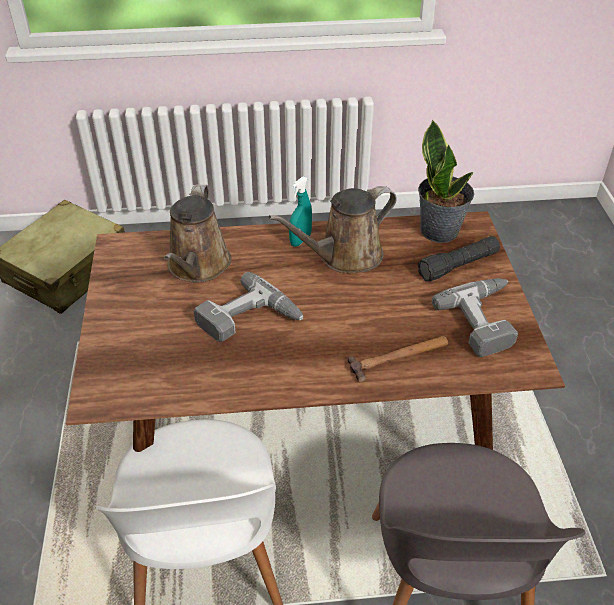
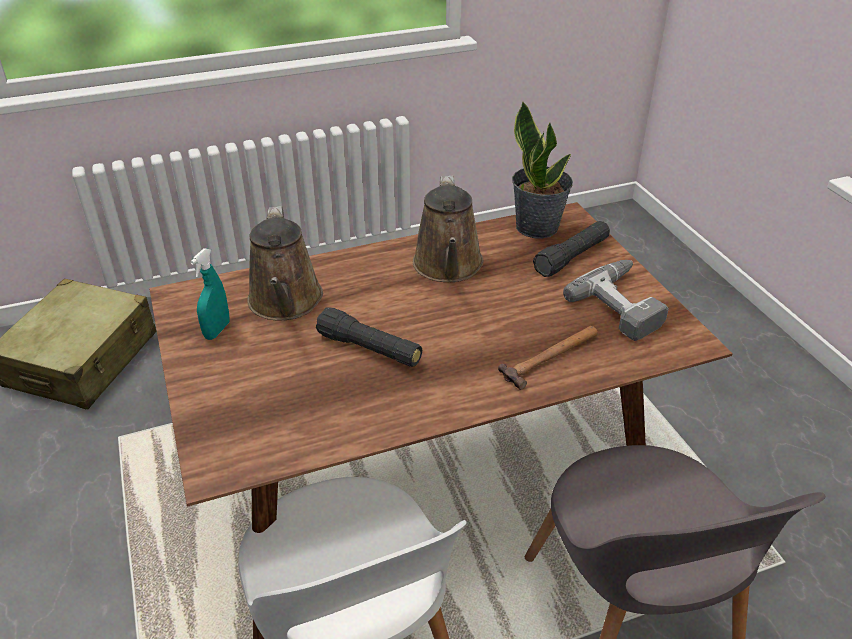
camera: 15 degrees left, 5 degrees down
(250, 321) = (369, 349): power drill -> black flashlight
(300, 240) = (392, 258): turquoise spray bottle -> turquoise spray bottle (217, 330)
(345, 256) = (448, 267): brown watering can -> brown watering can turned 45 degrees counterclockwise

